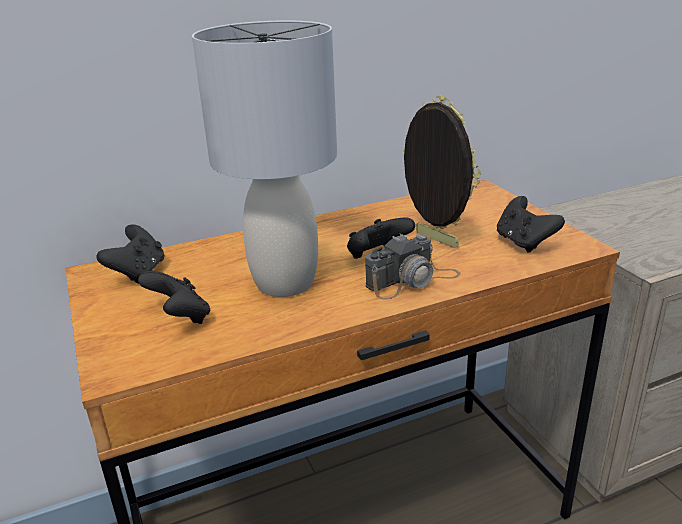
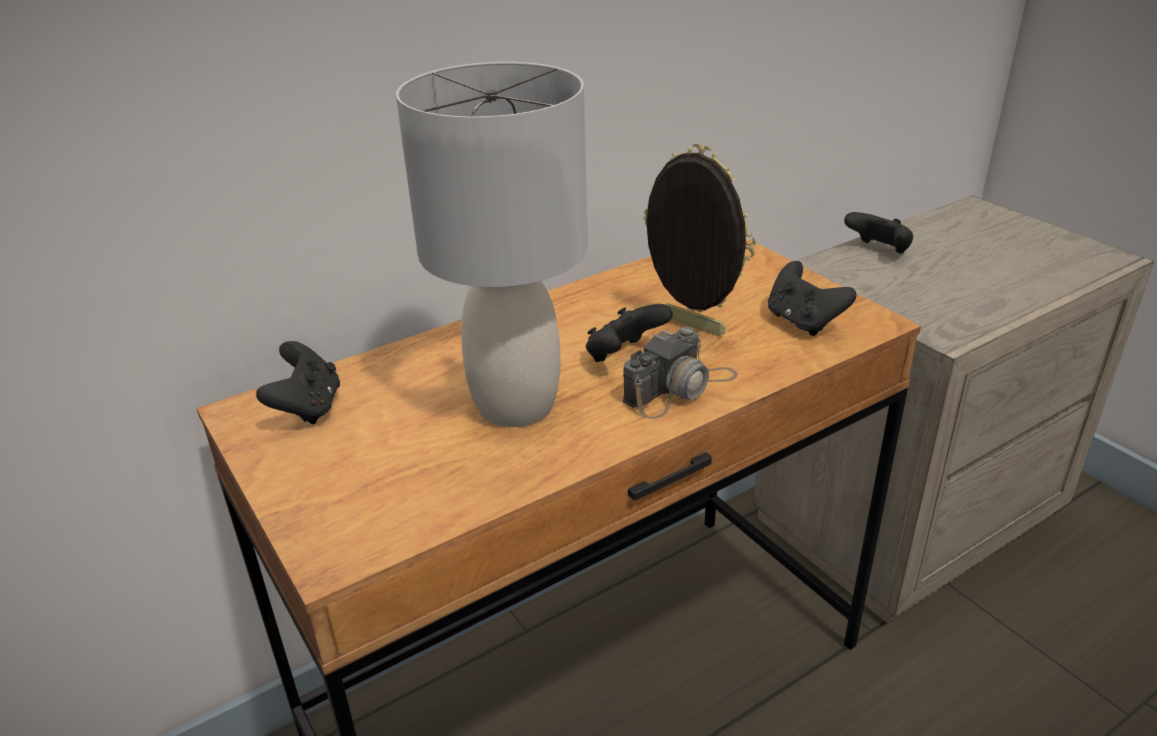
camera: 10 degrees left, 5 degrees up
(180, 318) = (393, 470): black game controller -> black game controller (878, 251)

